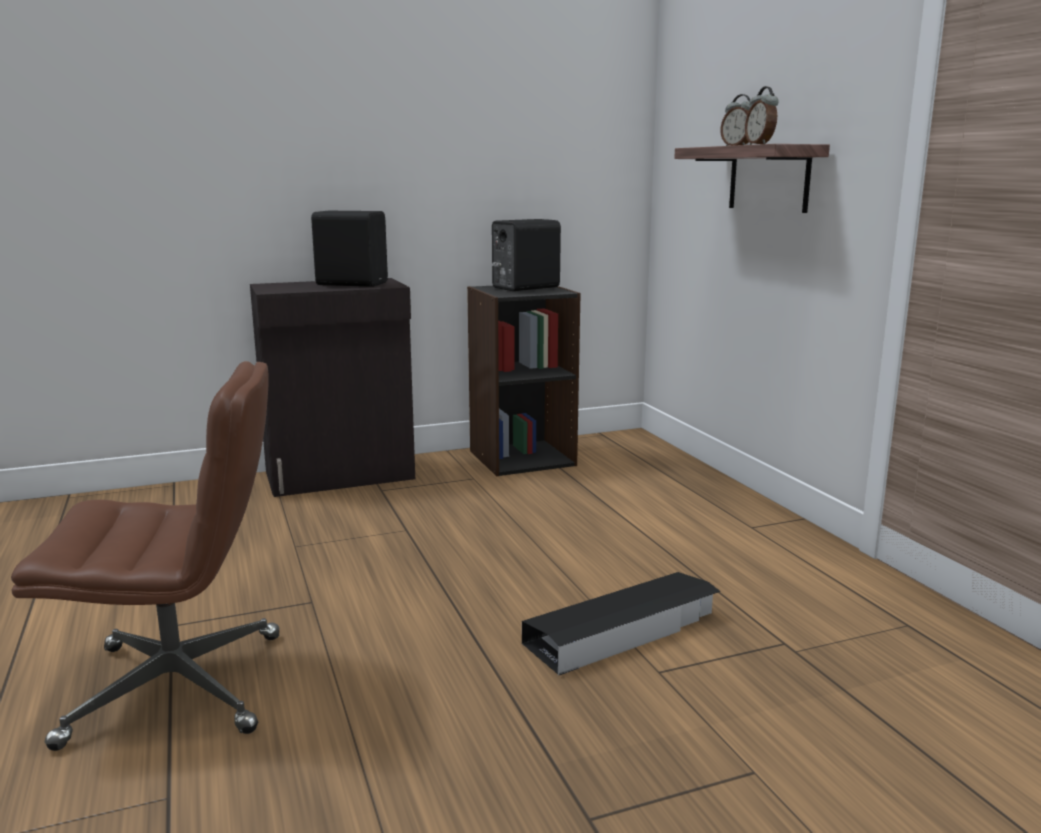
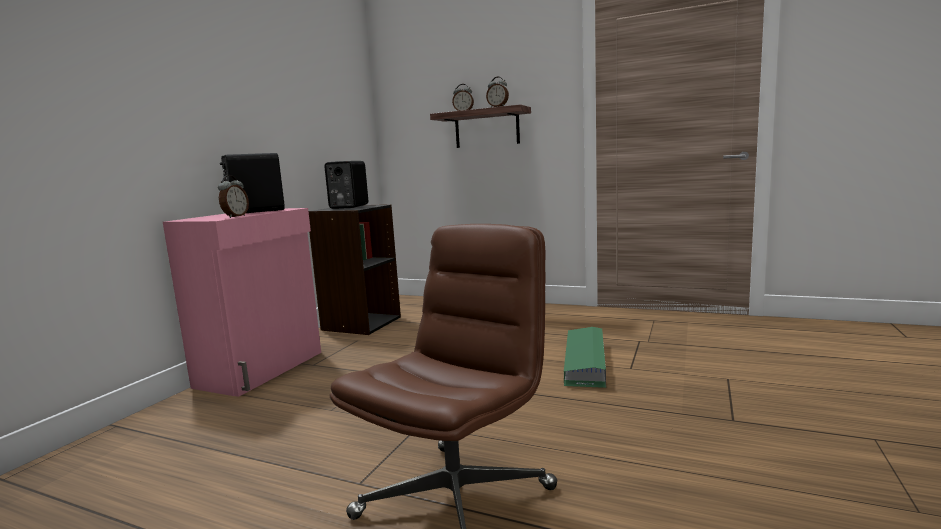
camera: 45 degrees left, 5 degrees down
(296, 290) = (235, 216): none -> alarm clock
(341, 476) = (263, 369): black cabinet -> pink cabinet
(623, 631) = (585, 362): black storage box -> green storage box

